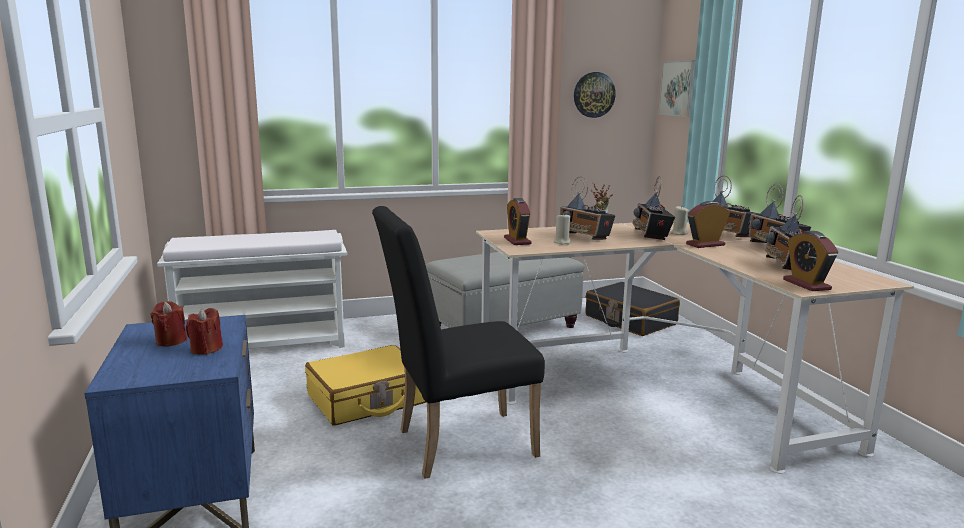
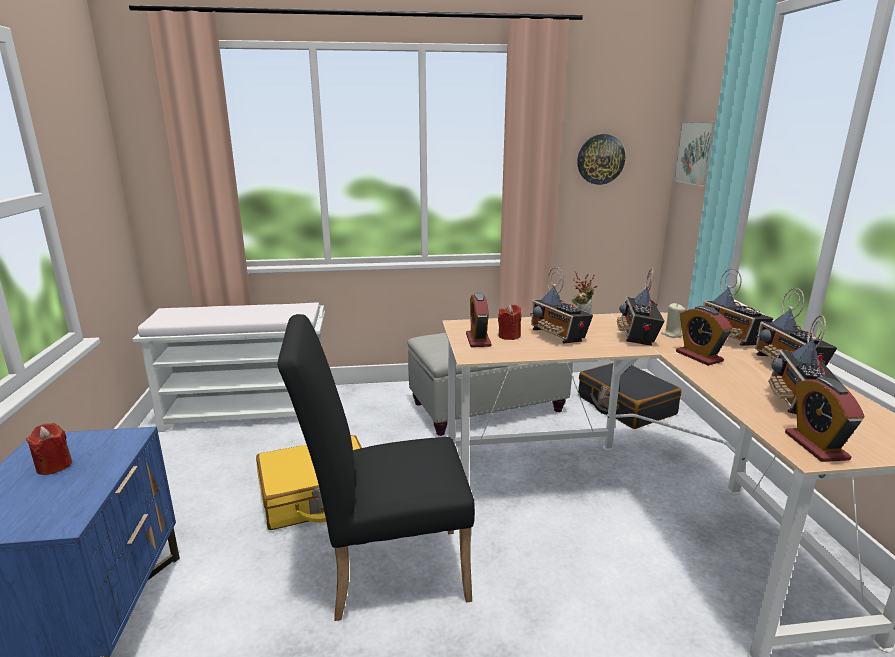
camera: 10 degrees right, 5 degrees up
(206, 349) = (78, 484): red candle -> red candle (509, 336)
(562, 242) = (528, 345): beige candle -> none
(705, 244) = (699, 356): alarm clock -> alarm clock turned 105 degrees counterclockwise

